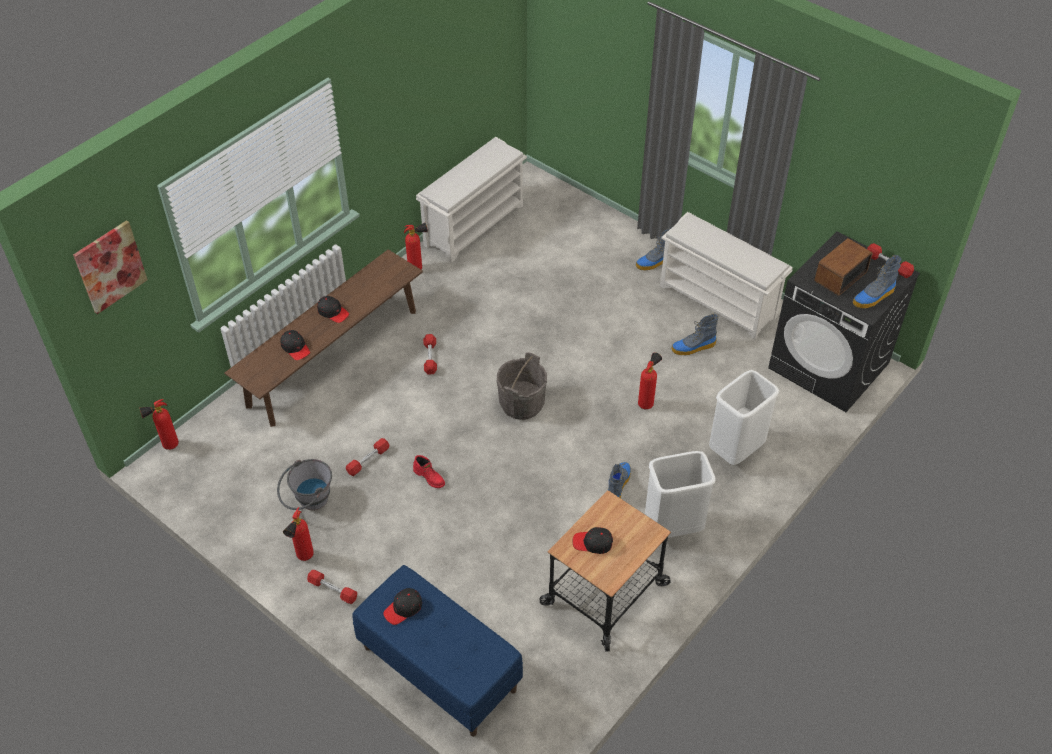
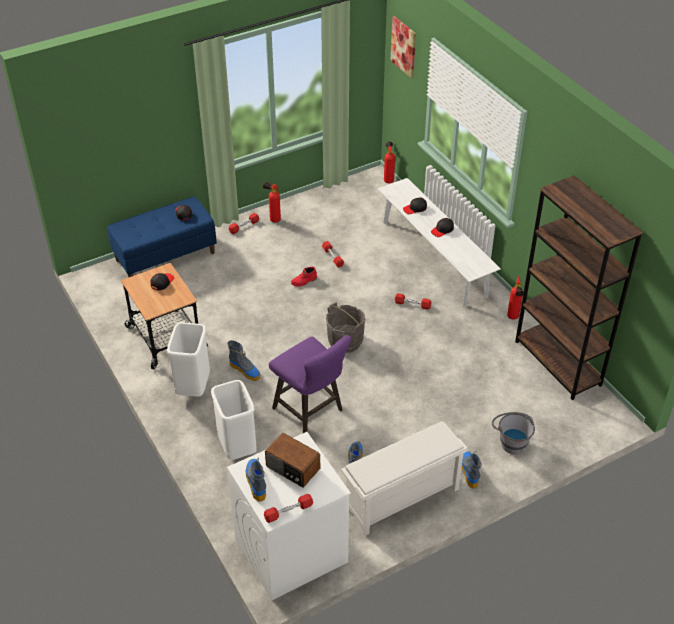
camera: 110 degrees right, 5 degrees down
(308, 502) = (313, 227): grey bucket -> grey bucket (510, 441)
(333, 357) = (433, 258): brown bench -> white bench
(474, 224) = (558, 363): white shoe rack -> brown bookcase
(647, 402) = (311, 411): fire extinguisher -> purple stool
(829, 366) = (290, 551): black washing machine -> white washing machine
(839, 276) = (292, 468): radio -> radio turned 150 degrees clockwise

